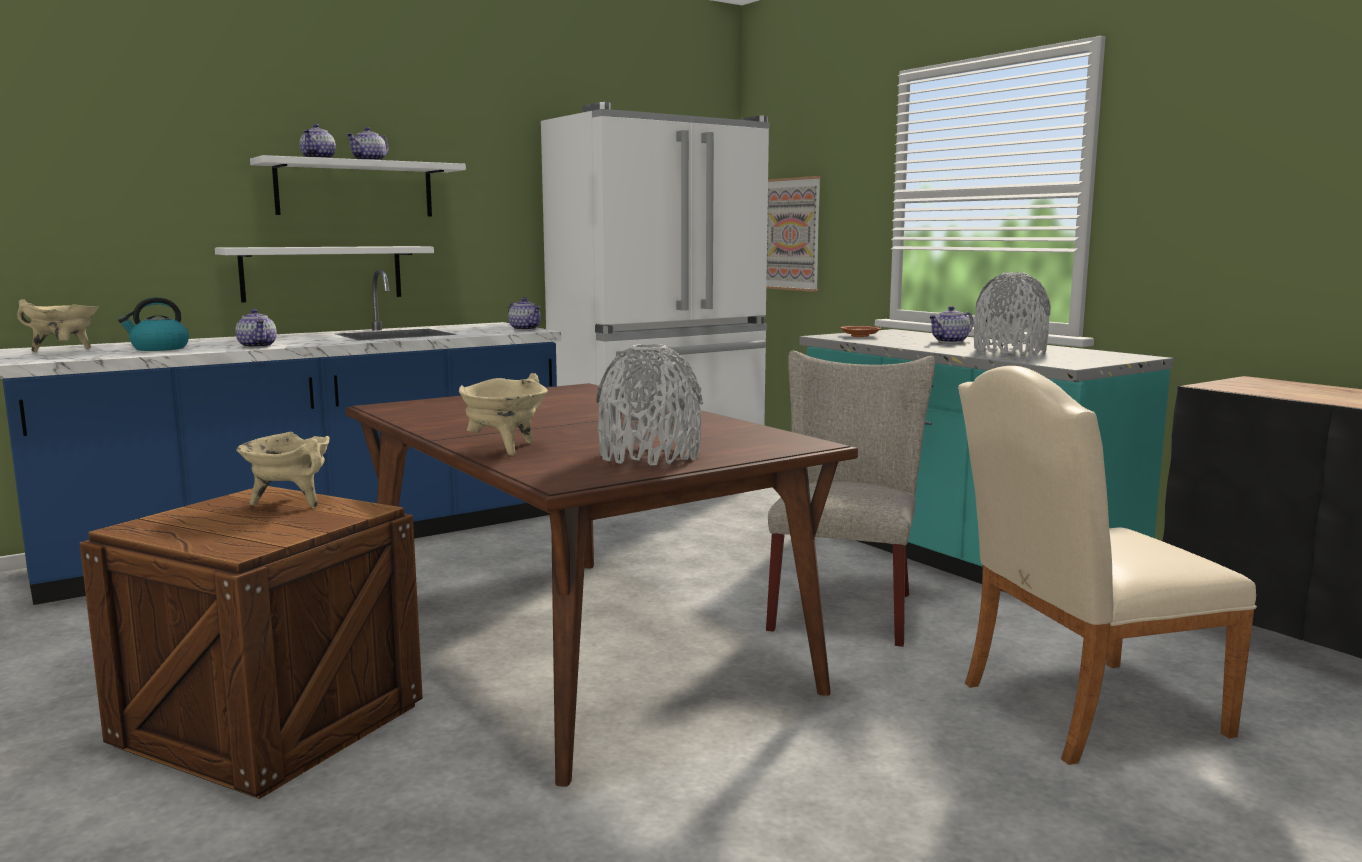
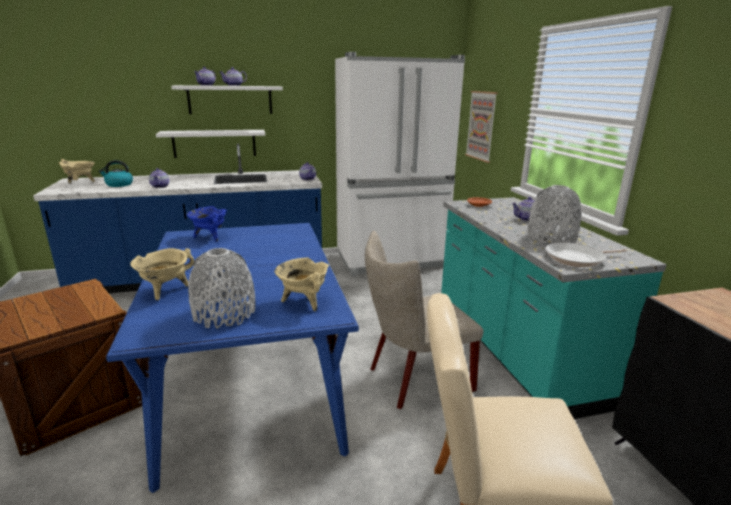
camera: 20 degrees right, 10 degrees up
(290, 502) = (84, 296): beige cooking pot -> beige cooking pot (303, 302)
(449, 405) = (209, 237): none -> blue cooking pot
(577, 648) = (250, 379): brown dining table -> blue dining table
(845, 607) = (414, 379): beige chair -> beige chair turned 150 degrees counterclockwise
(1070, 360) = (577, 258): none -> frying pan

